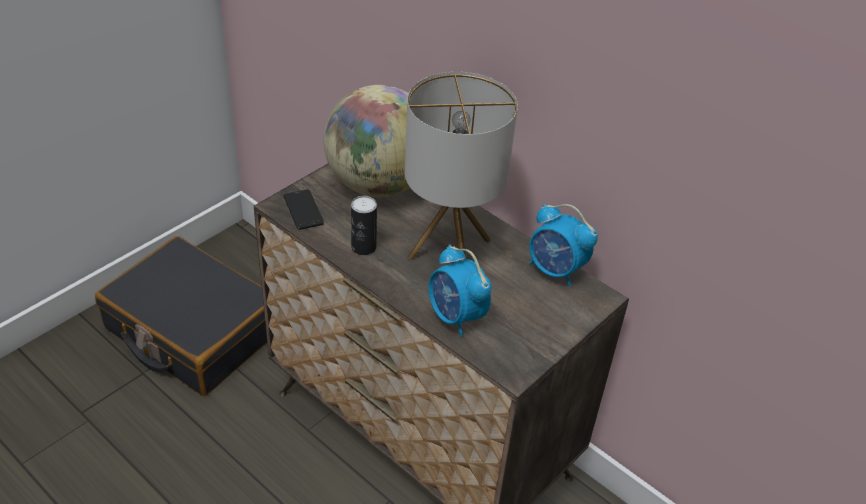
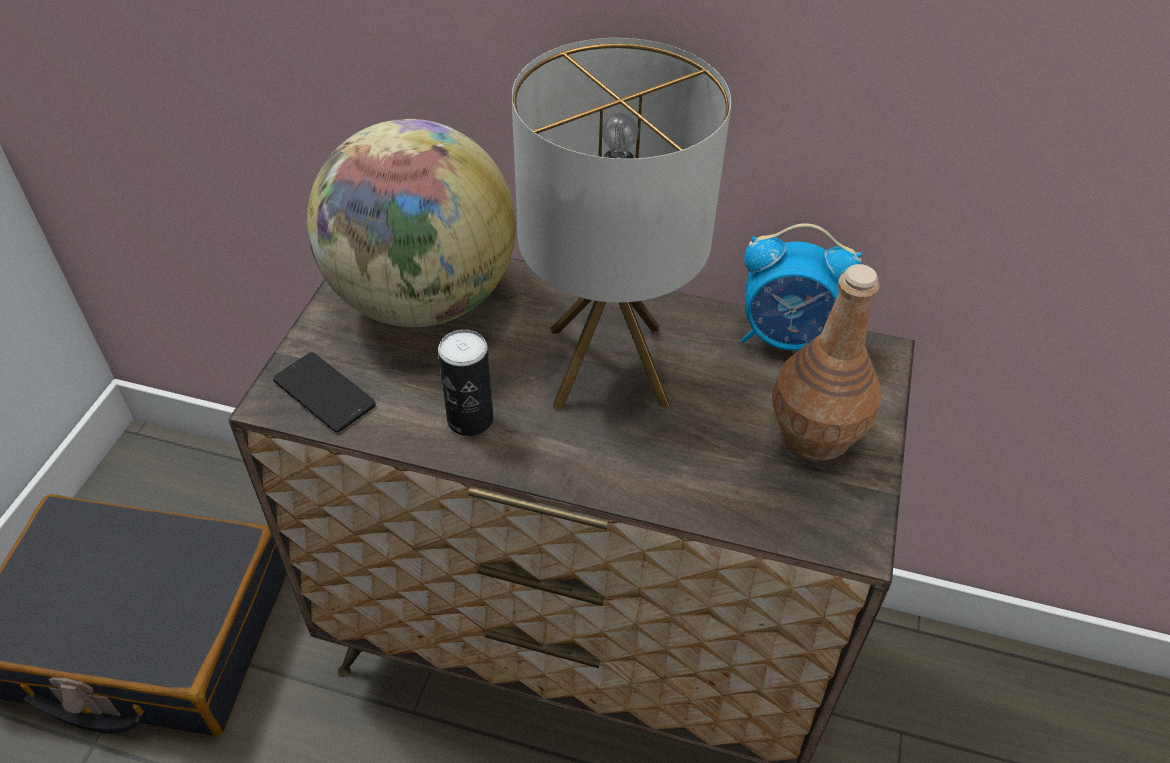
camera: 25 degrees left, 5 degrees up
(456, 317) = (700, 480): alarm clock -> none
(534, 320) = (816, 433): none -> brown bottle

